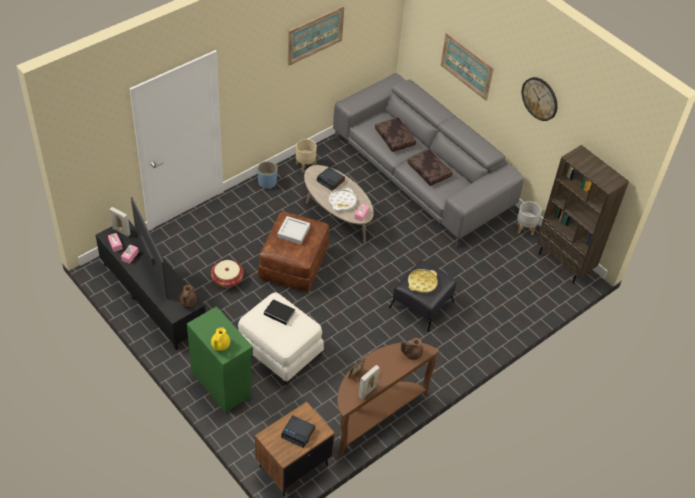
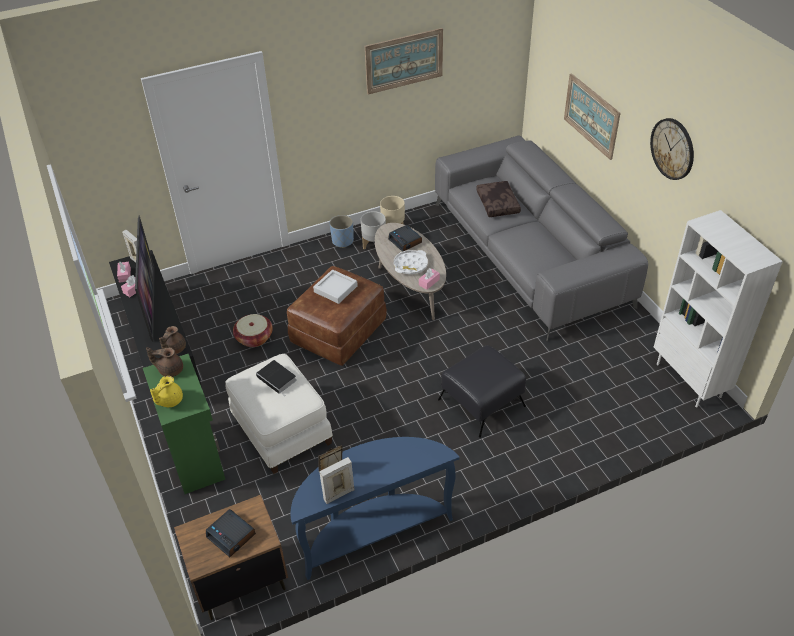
camera: 20 degrees right, 5 degrees down
(375, 414) = (373, 532): brown console table -> blue console table
(411, 353) = (418, 454): brown teapot -> brown teapot (170, 370)
(422, 283) = (478, 371): yellow tray -> none
(429, 171) = (529, 243): brown pillow -> none
(525, 228) = (645, 331): grey planter -> grey planter (374, 245)
(564, 263) = (689, 380): brown bookcase -> white bookcase

